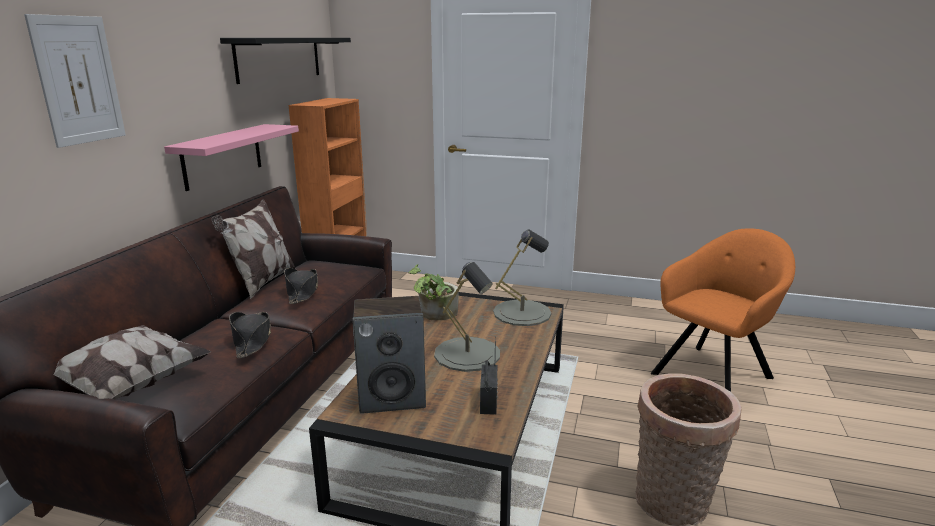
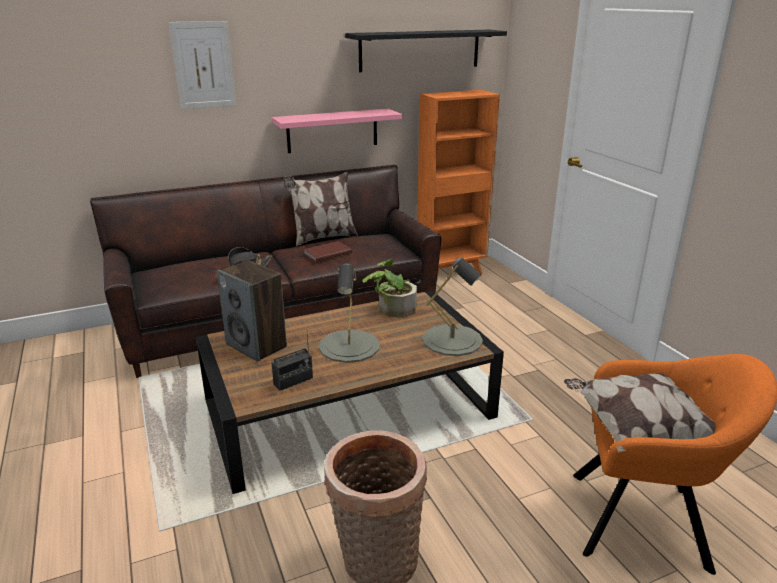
camera: 50 degrees right, 5 degrees up
(127, 385) = (162, 269): pillow -> pillow (637, 430)
(302, 292) = (326, 253): black hat -> brown book

